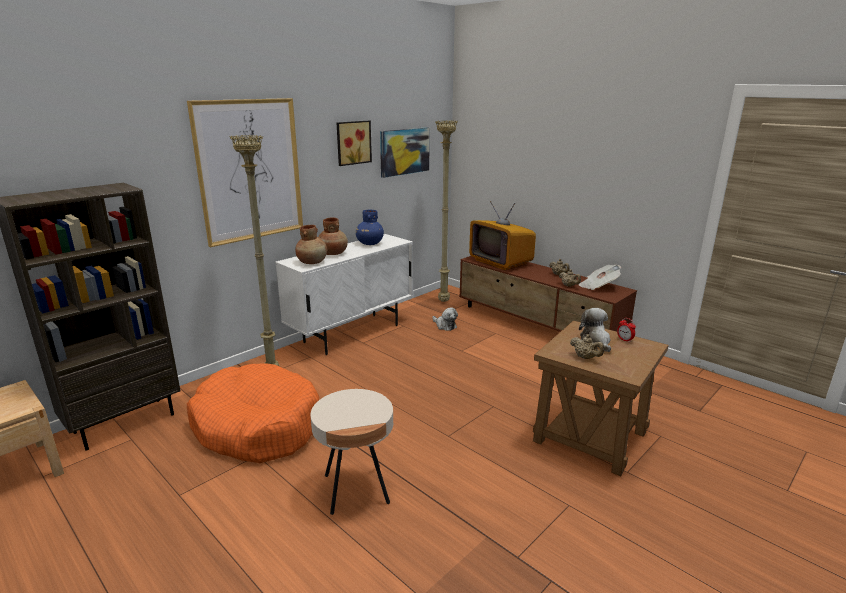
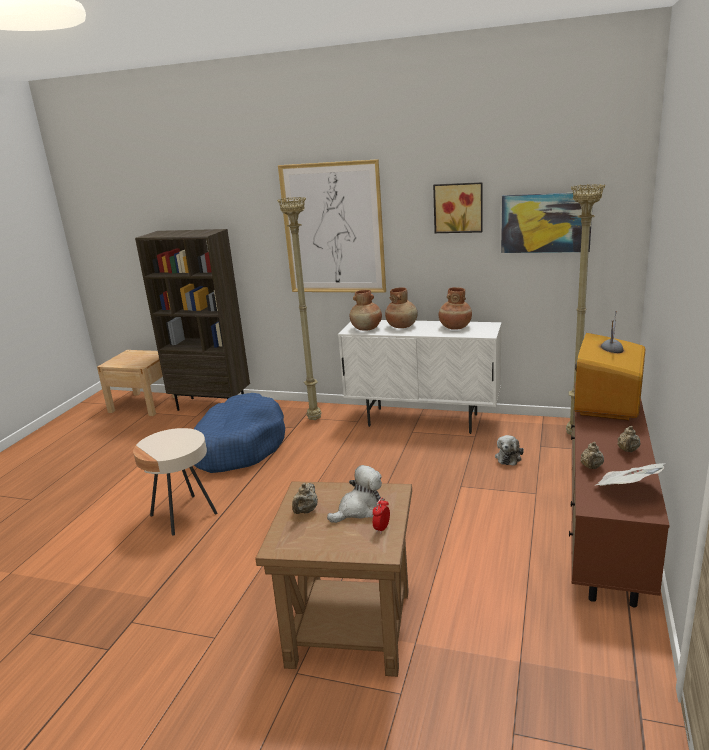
camera: 65 degrees right, 0 degrees up
(257, 426) = (238, 446): orange dog bed -> blue dog bed
(369, 243) = (455, 327): blue vase -> brown vase

